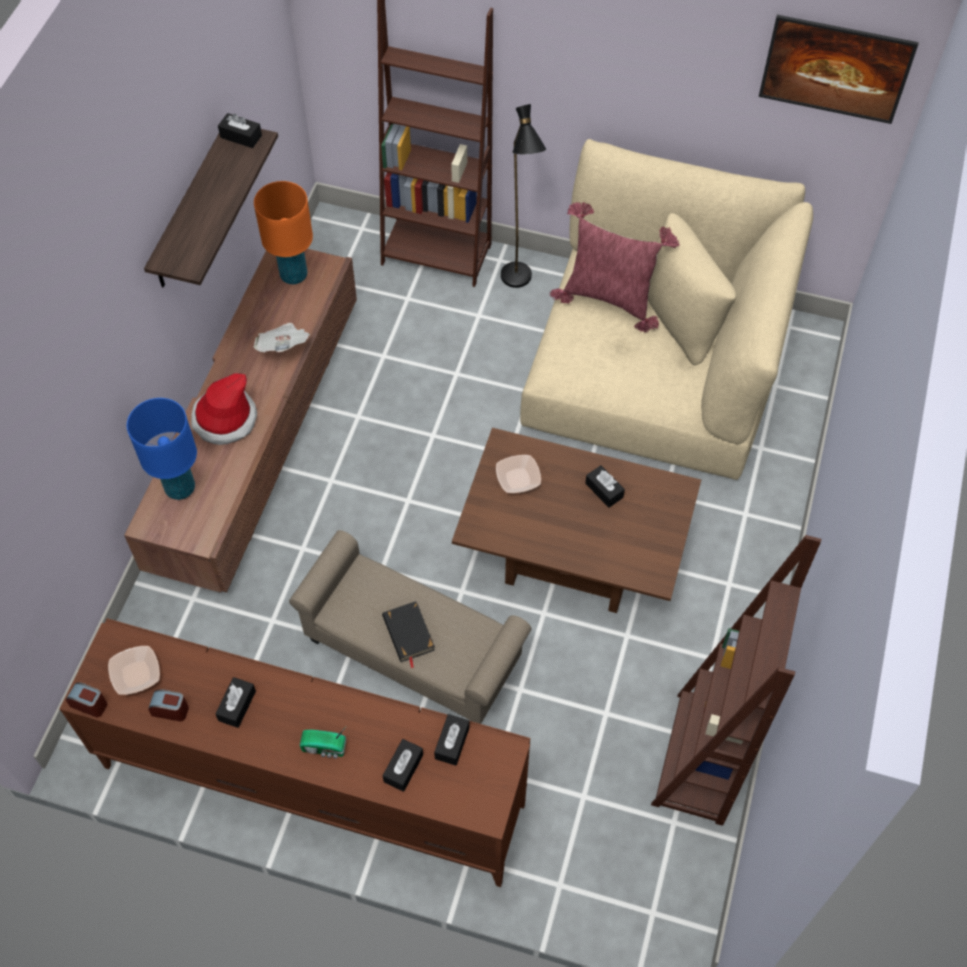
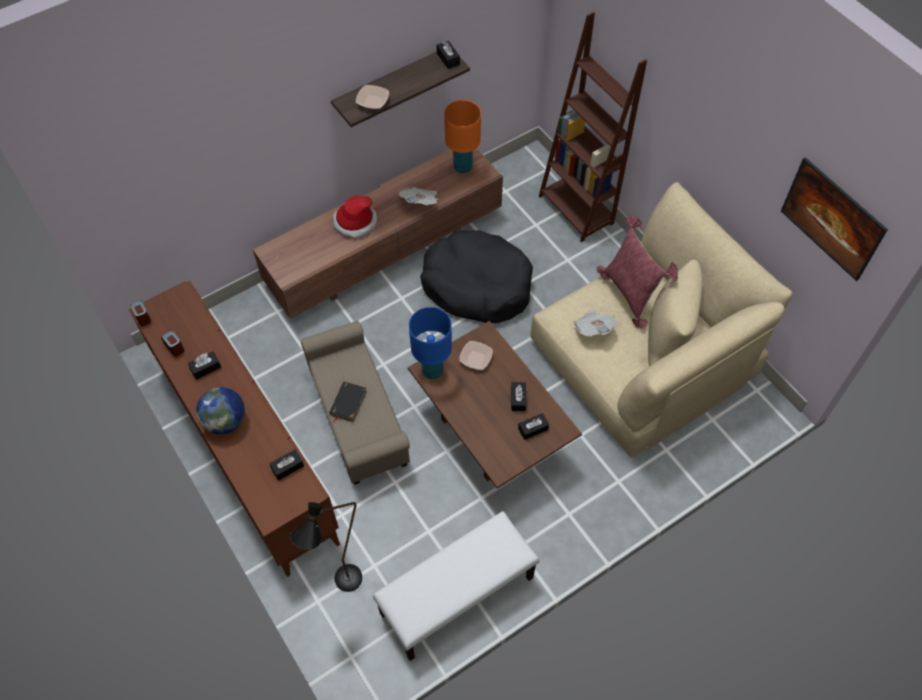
camera: 40 degrees right, 0 degrees up
(136, 674) = (176, 317): bowl -> bowl (373, 102)
(180, 488) = (300, 243): blue table lamp -> blue table lamp (432, 371)
(325, 748) = (225, 421): radio -> globe
(403, 768) = (252, 461): black tissue box -> black tissue box (533, 429)
(405, 409) = (477, 285): none -> black dog bed
(519, 284) = (608, 257): black floor lamp -> black floor lamp (343, 587)
(605, 363) = (593, 329): none -> newspaper
(700, 758) = (457, 597): brown bookcase -> white bench

